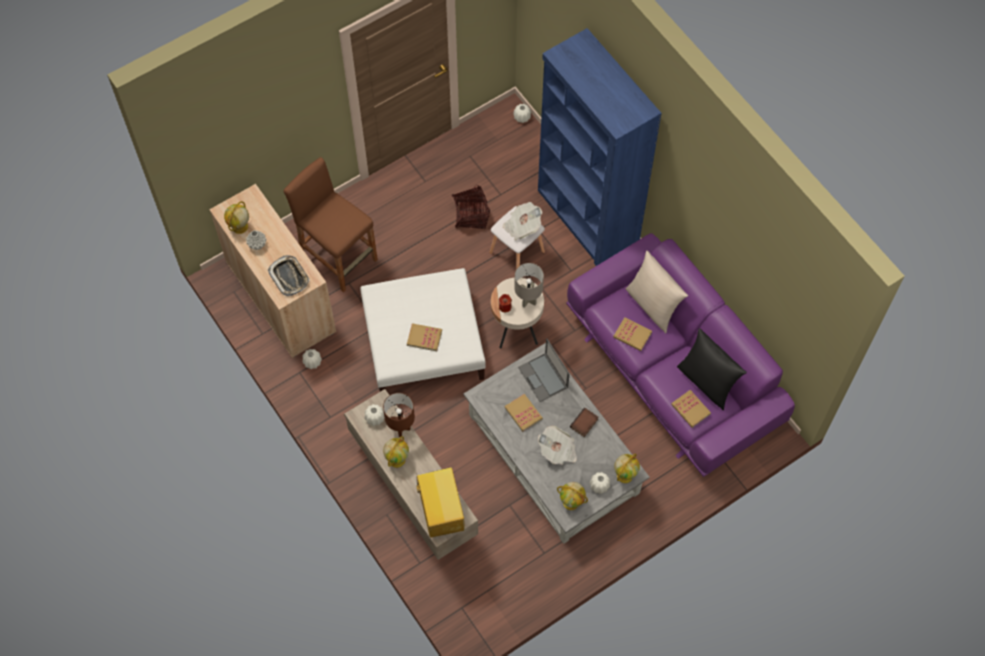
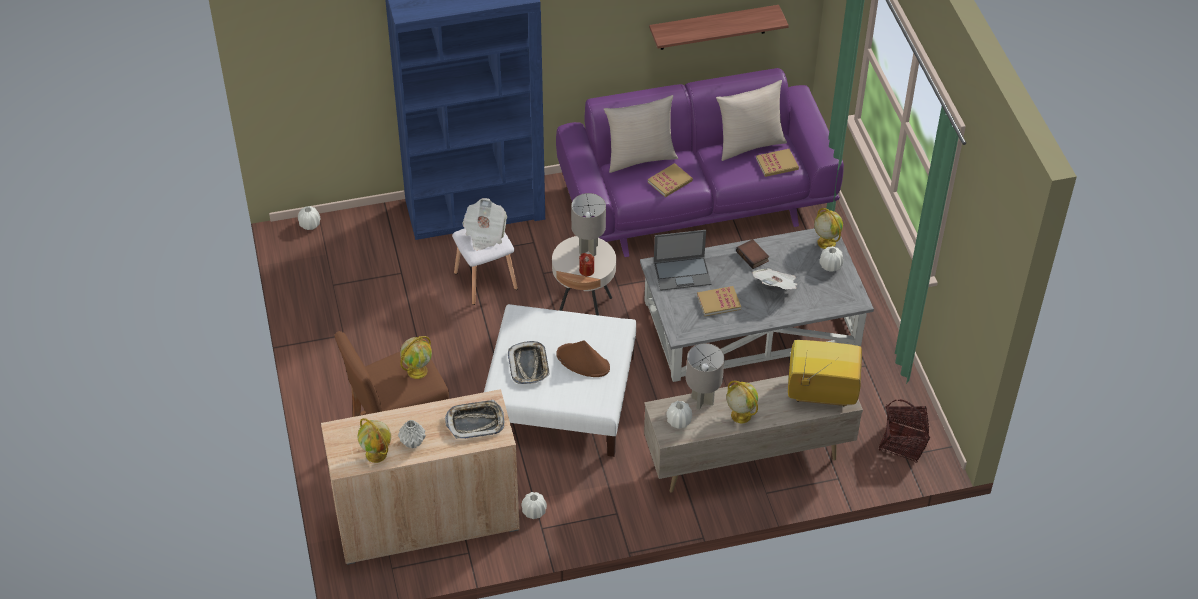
camera: 70 degrees left, 15 degrees down
(400, 428) = (702, 401): brown table lamp -> grey table lamp
(405, 303) = (529, 365): none -> tray
(424, 338) = (583, 361): book -> brown hat
(471, 216) = (415, 307): basket -> basket (903, 443)
(571, 502) = (841, 293): globe -> globe (417, 370)
(707, 382) = (749, 144): black pillow -> beige pillow
(757, 294) = (713, 27): none -> shelf

